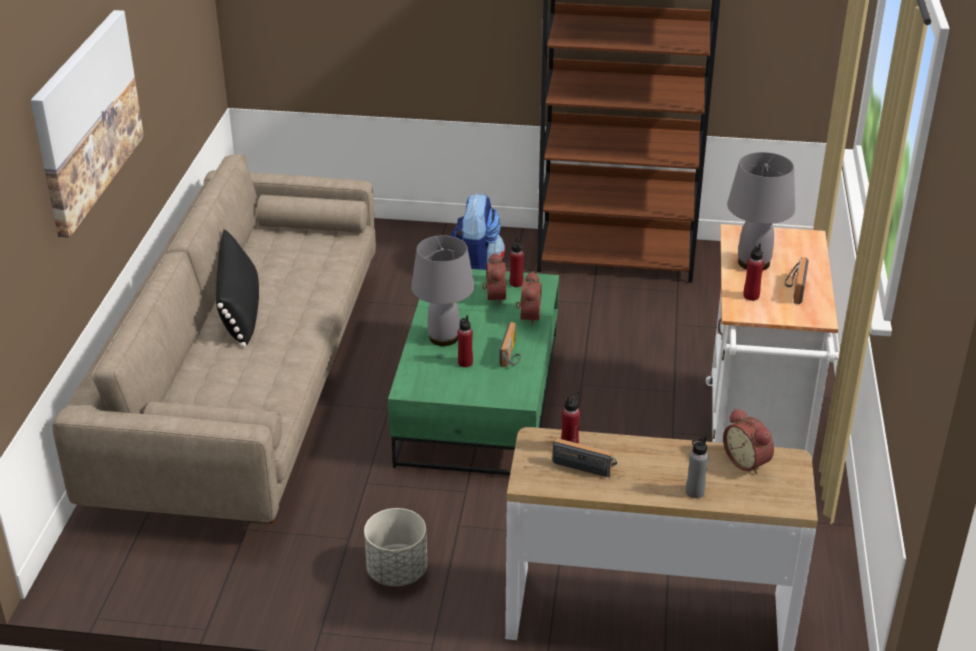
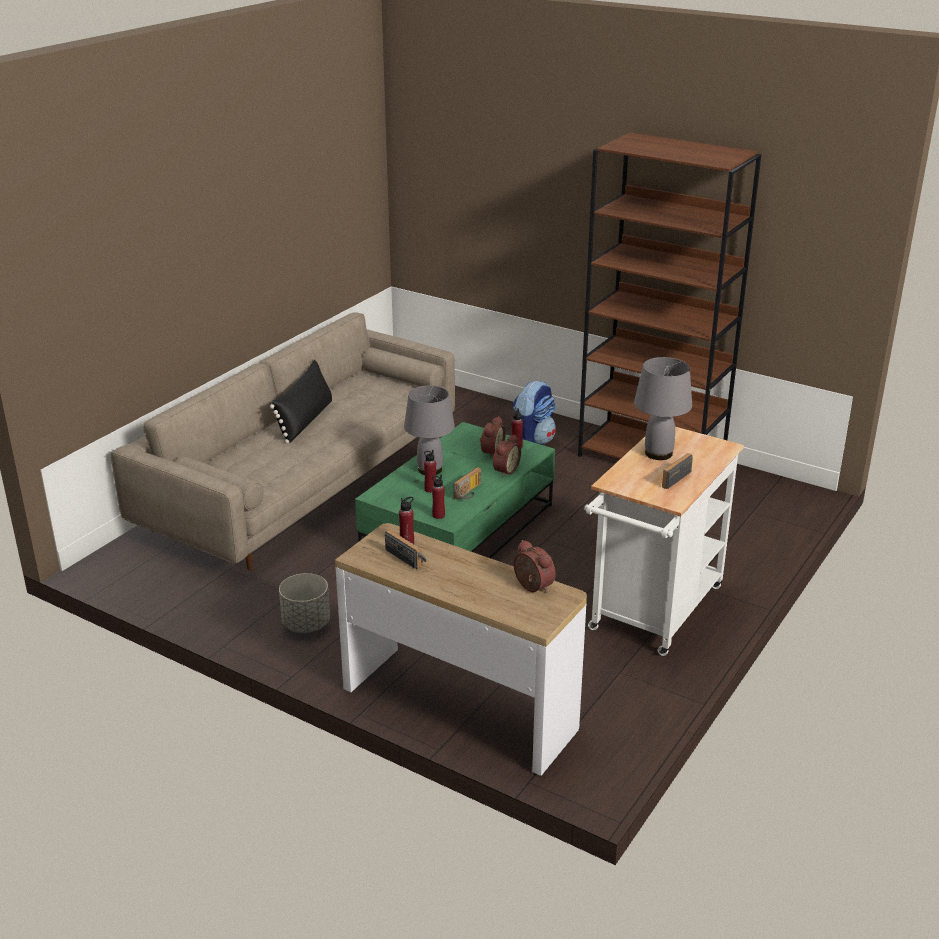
camera: 25 degrees right, 5 degrees down
(86, 119) = (201, 249): picture -> none
(694, 492) = (470, 595): grey bottle -> none
(748, 461) = (531, 587): alarm clock -> alarm clock turned 150 degrees clockwise
(751, 296) = (632, 475): red bottle -> red bottle (438, 515)

